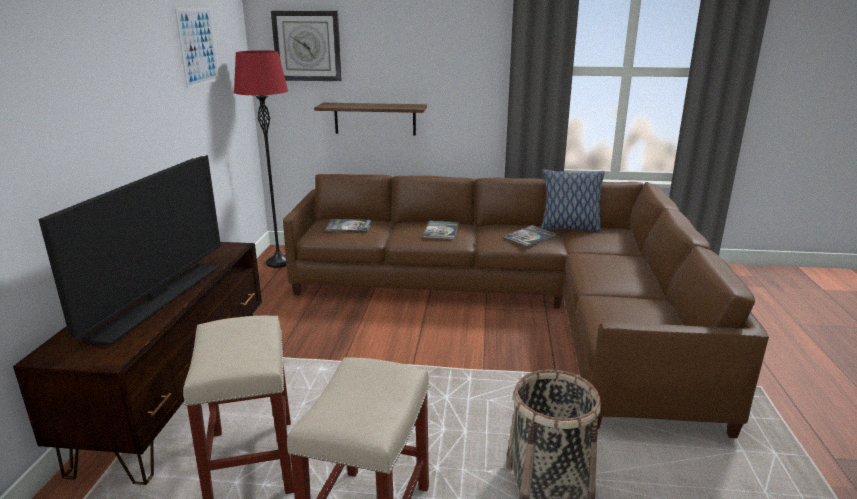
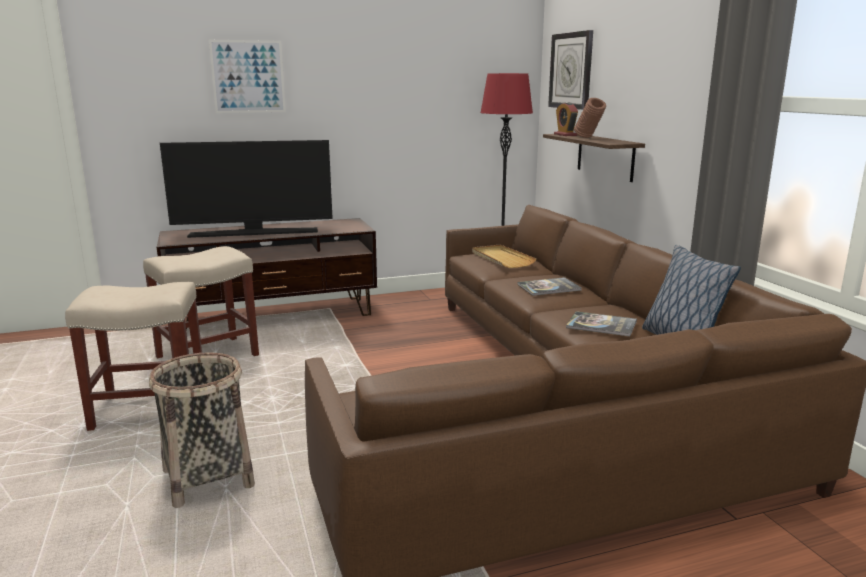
camera: 65 degrees right, 5 degrees down
(198, 46) = (438, 64): picture -> picture (248, 76)
(336, 105) = (565, 135): none -> alarm clock
(348, 226) = (501, 259): book -> beige tray
(370, 105) = (588, 138): none -> brown vase

